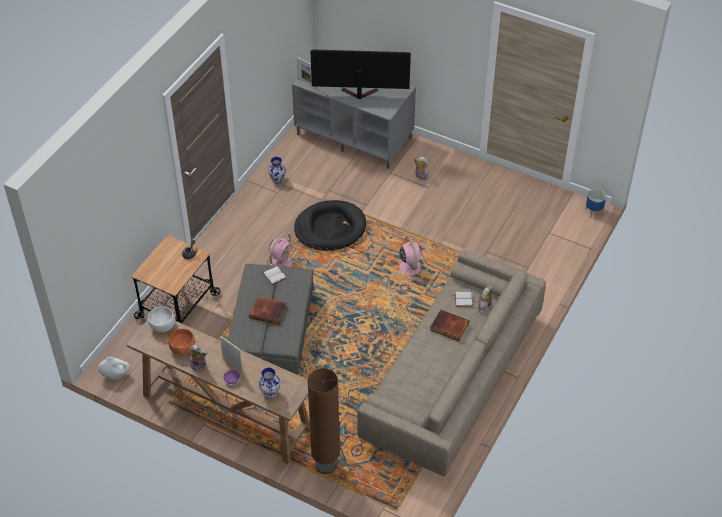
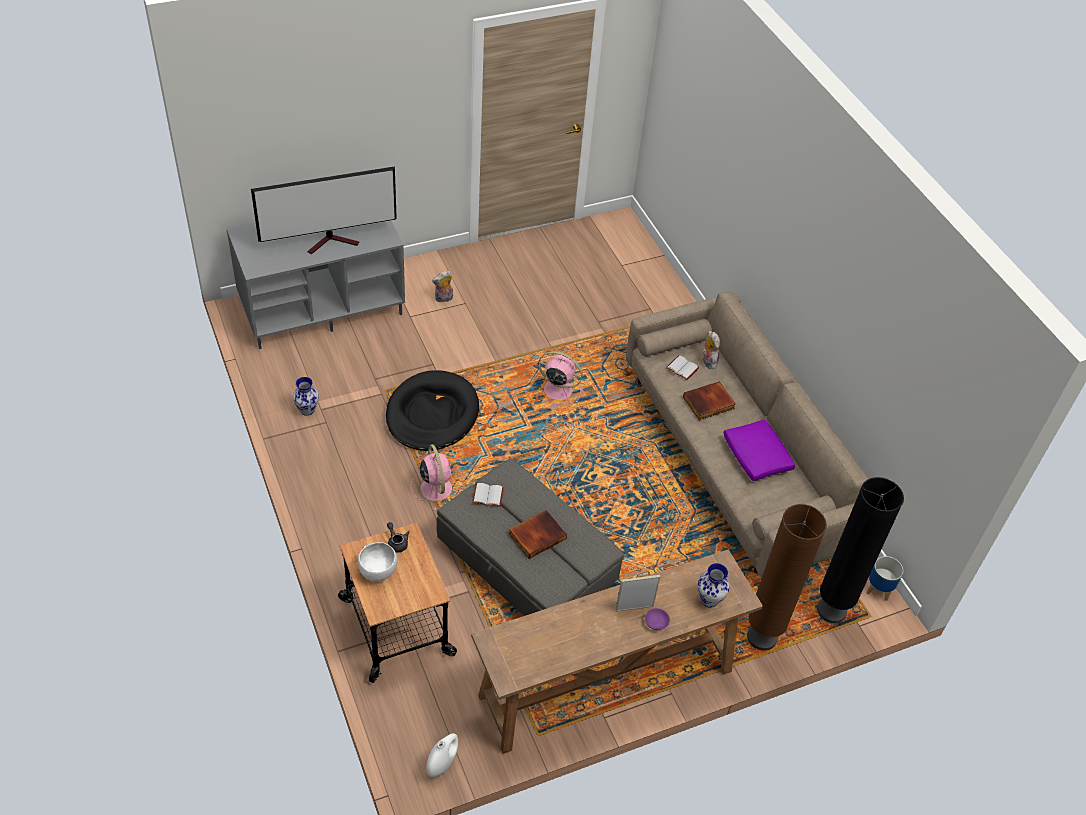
camera: 55 degrees left, 0 degrees up
(162, 326) = (505, 639): white bowl -> white bowl (378, 570)
(182, 348) = (561, 641): orange bowl -> none
(199, 365) = (605, 641): plush toy -> none
(306, 84) = (262, 269): picture frame -> none
(358, 94) = (333, 242): television -> television turned 150 degrees counterclockwise
(380, 489) = (831, 611): none -> black floor lamp
(431, 373) = (757, 457): none -> purple pillow
(593, 212) = (629, 221): planter -> planter (879, 589)

